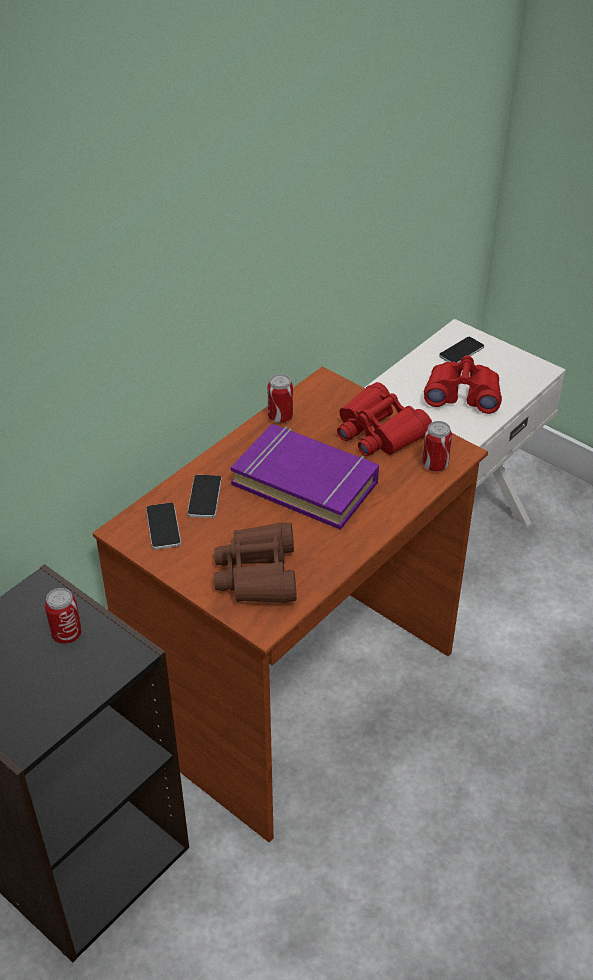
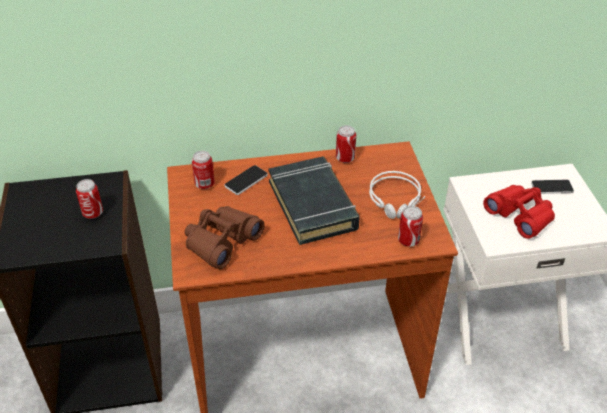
camera: 40 degrees right, 0 degrees up
(163, 526) = (204, 184): phone -> can
(305, 482) = (313, 205): purple book -> black book
(379, 432) = (396, 200): red binoculars -> grey headphones

